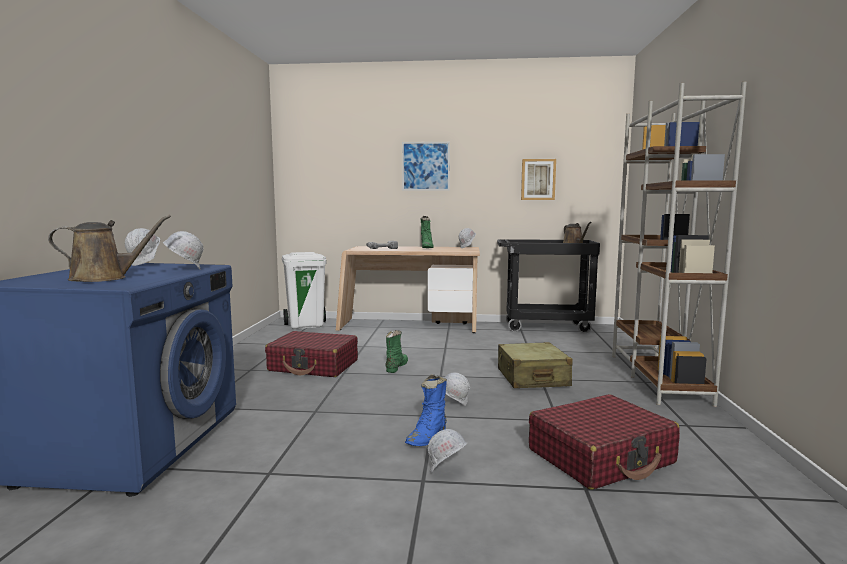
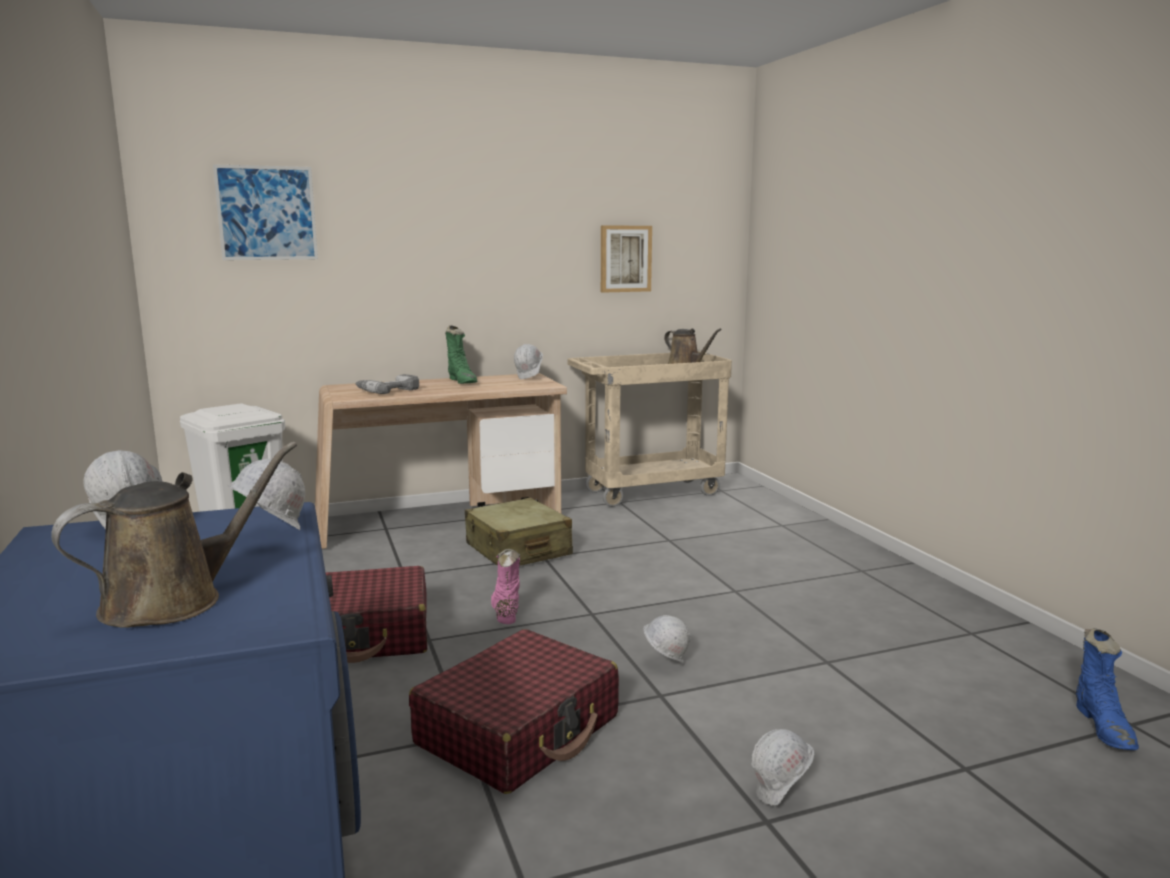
camera: 25 degrees left, 5 degrees up
(396, 367) = (505, 610): green boot -> pink boot
(425, 166) = (443, 236): picture -> picture (267, 213)
(428, 437) = (693, 738): blue boot -> blue boot (1104, 728)
(532, 378) = (723, 592): beige suitcase -> beige suitcase (518, 550)
(543, 328) = (647, 494): black cart -> beige cart
(601, 457) = (933, 711): red suitcase -> red suitcase (519, 730)
(657, 378) = (870, 561): brown bookcase -> none

